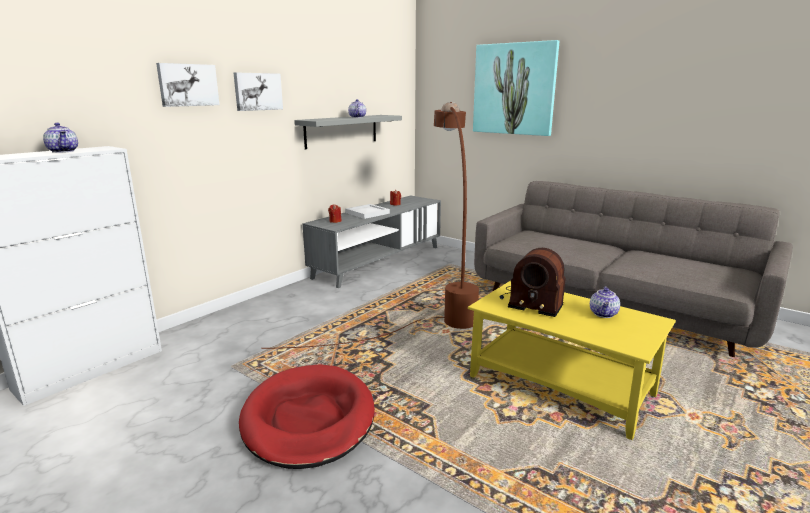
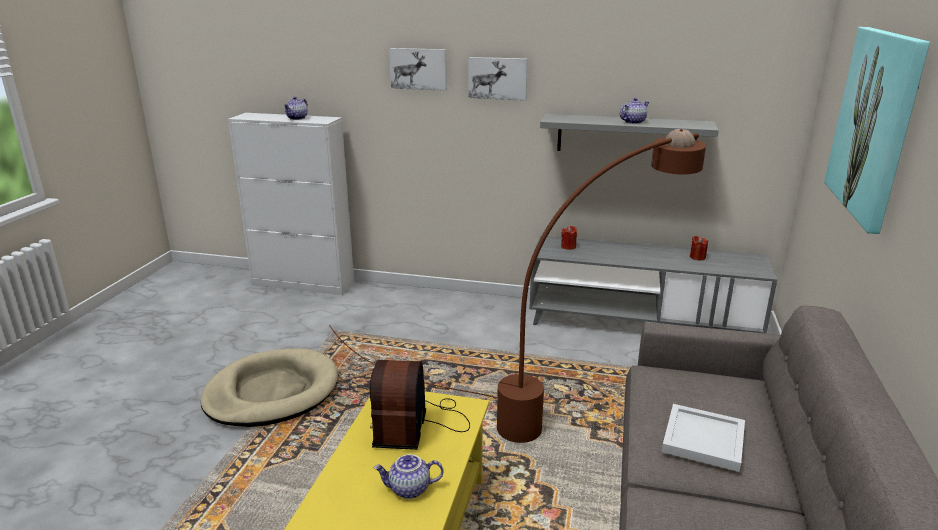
camera: 65 degrees right, 5 degrees up
(308, 419) = (272, 392): red dog bed -> beige dog bed
(367, 213) = (628, 253): white tray -> white tray (704, 439)

